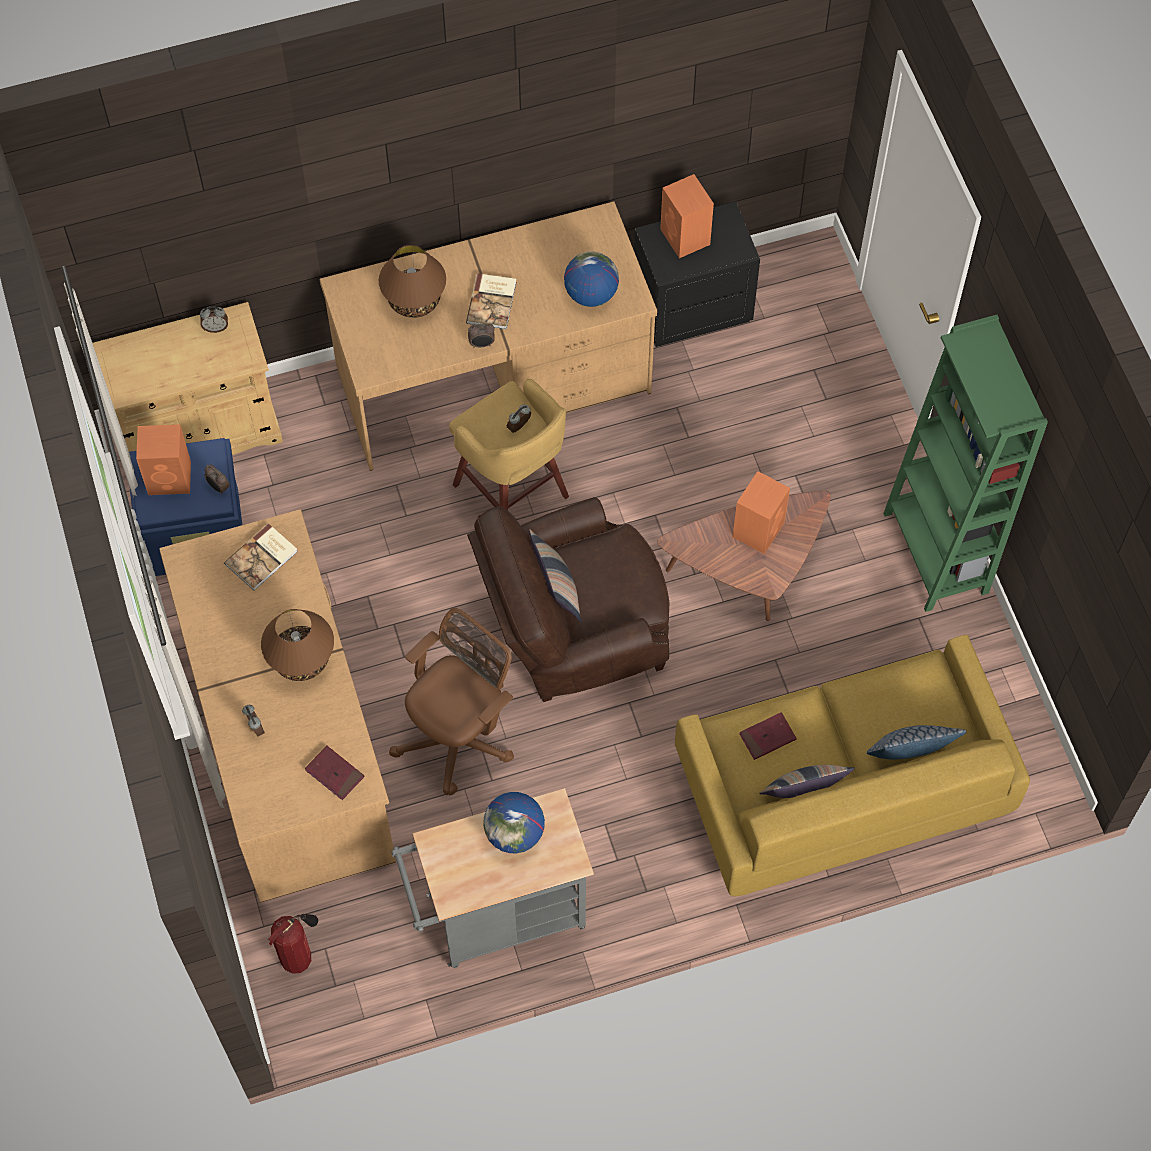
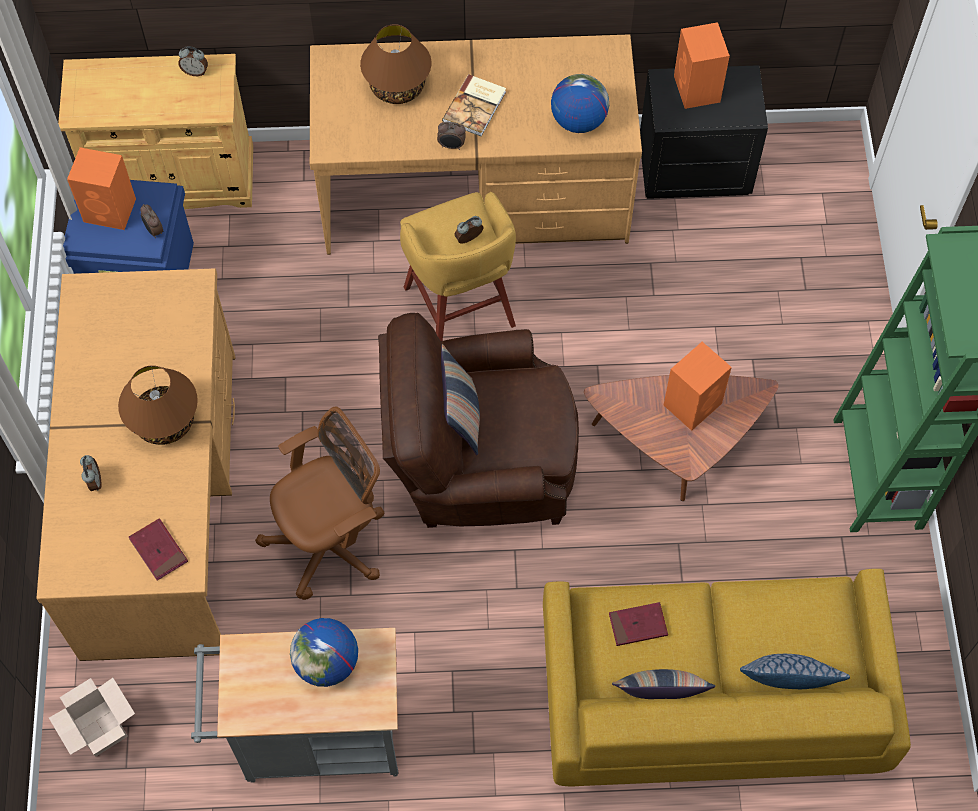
camera: 15 degrees right, 0 degrees up
(263, 558) = (161, 309): book -> none
(299, 957) = (99, 728): fire extinguisher -> cardboard box

